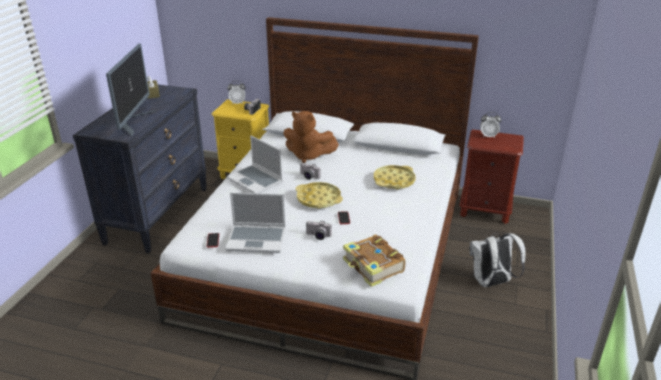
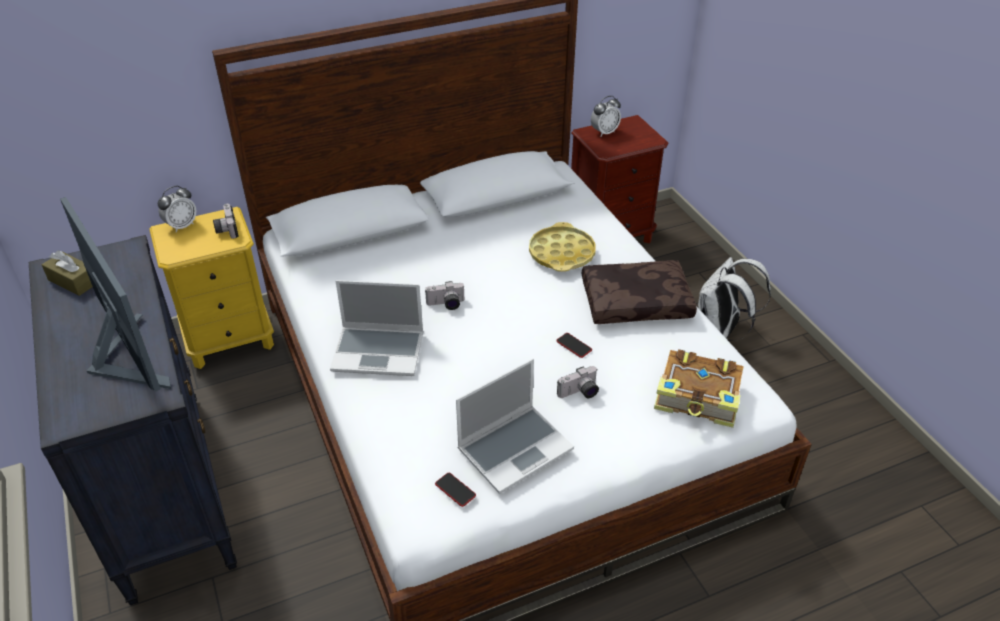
camera: 40 degrees left, 10 degrees up
(308, 156) = (399, 269): brown plush toy -> none
(318, 199) = (508, 334): yellow tray -> none
(403, 215) = (636, 301): none -> brown pillow

